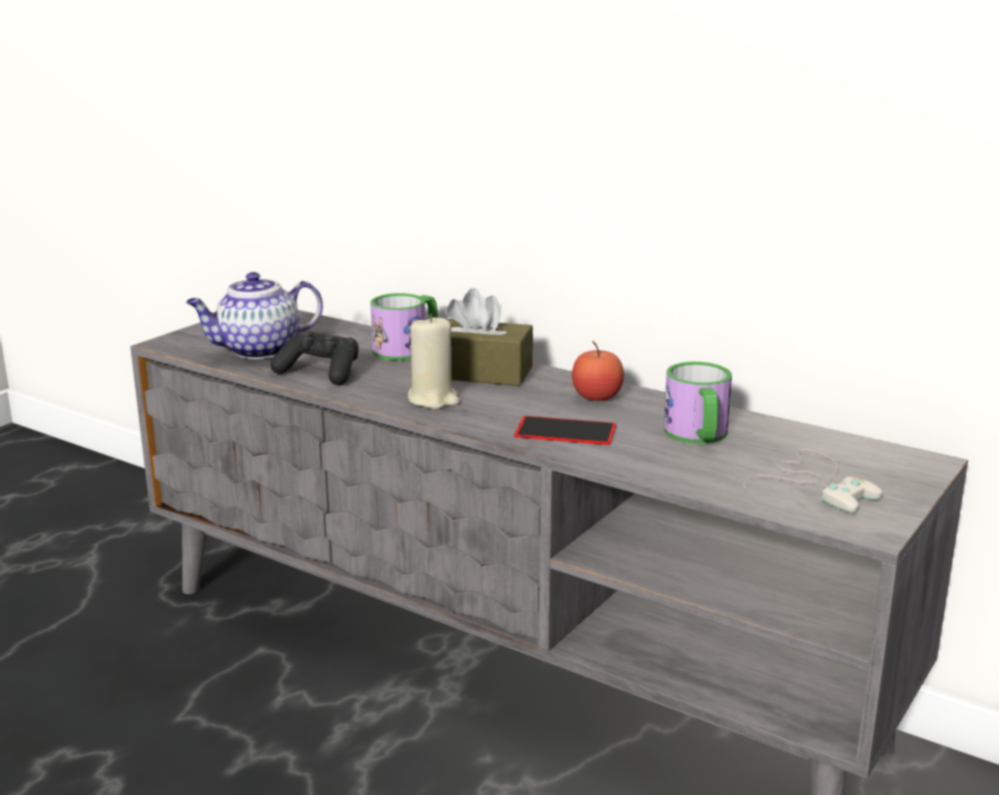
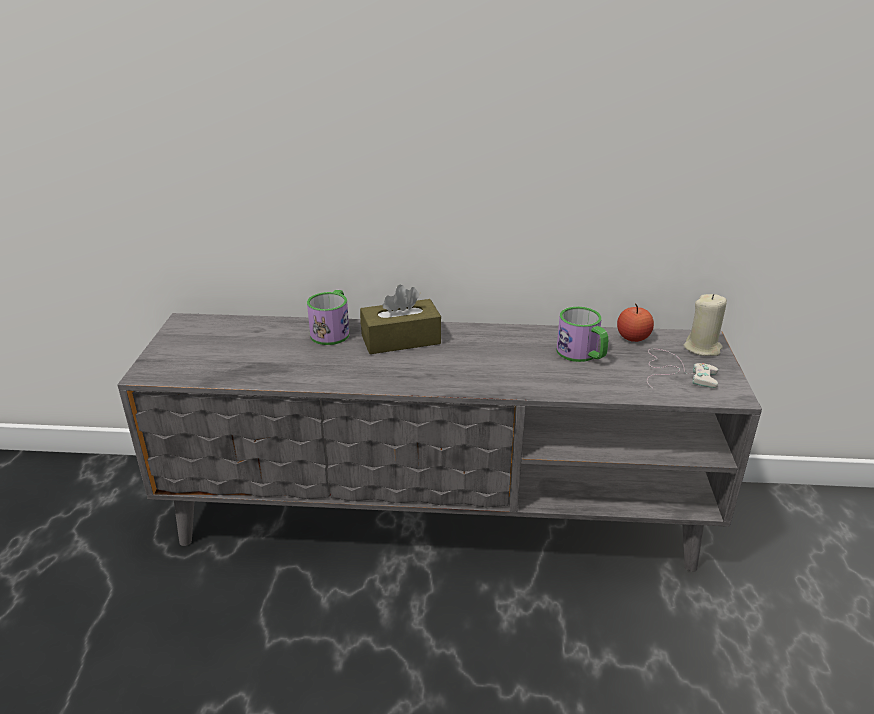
camera: 30 degrees left, 10 degrees up
(257, 350) = (227, 361): teapot -> none
(320, 373) = (297, 370): black game controller -> none
(433, 399) = (400, 371): beige candle -> beige candle (702, 348)
(565, 431) = (508, 374): phone -> none
(597, 397) = (495, 340): apple -> apple (633, 337)

